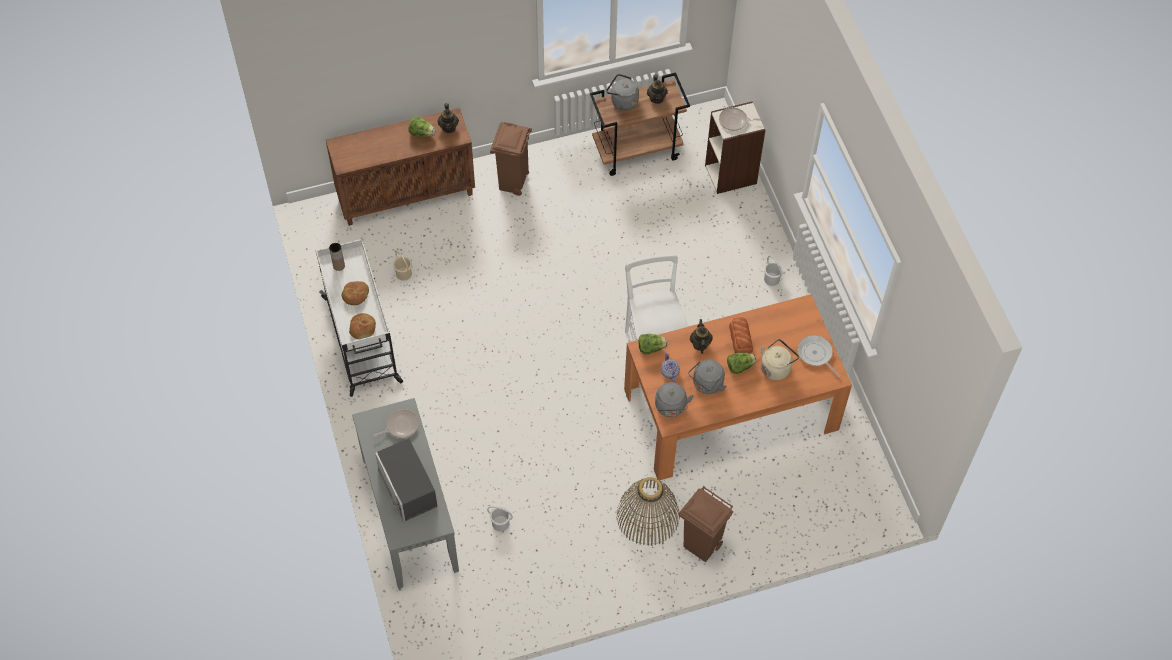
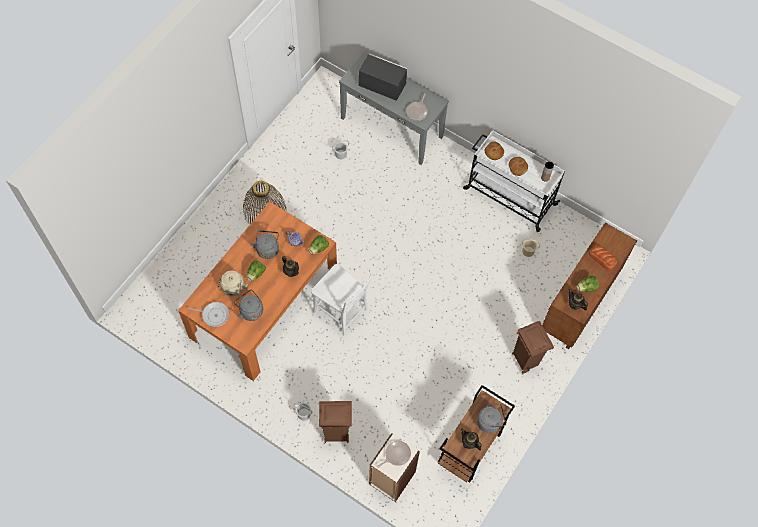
camera: 140 degrees right, 5 degrees up
(670, 408) = (278, 220): grey kettle -> grey kettle (250, 310)
(702, 546) = (222, 215): brown trash can -> brown trash can (336, 433)
(741, 337) = (269, 293): bread -> bread (602, 259)

